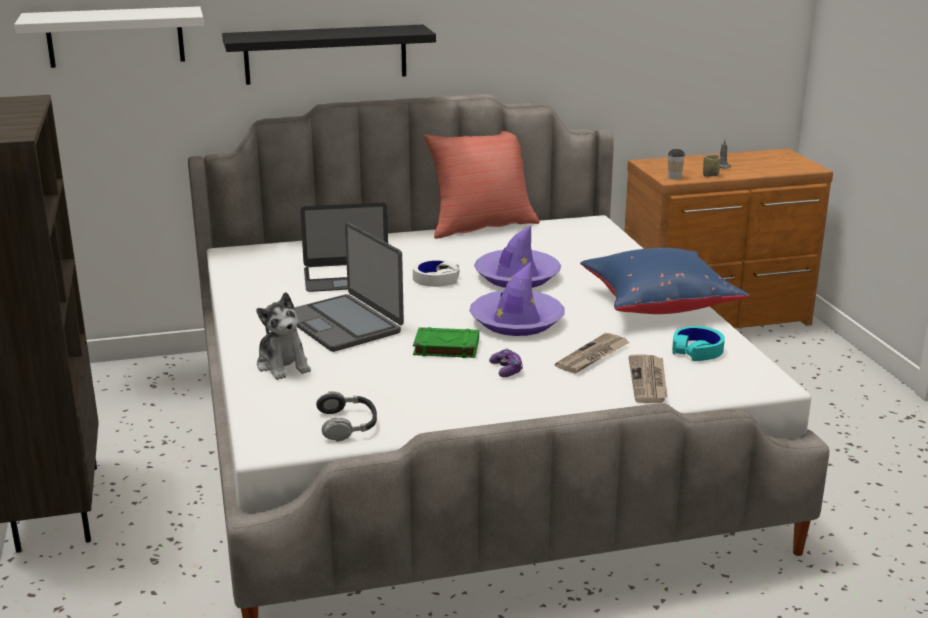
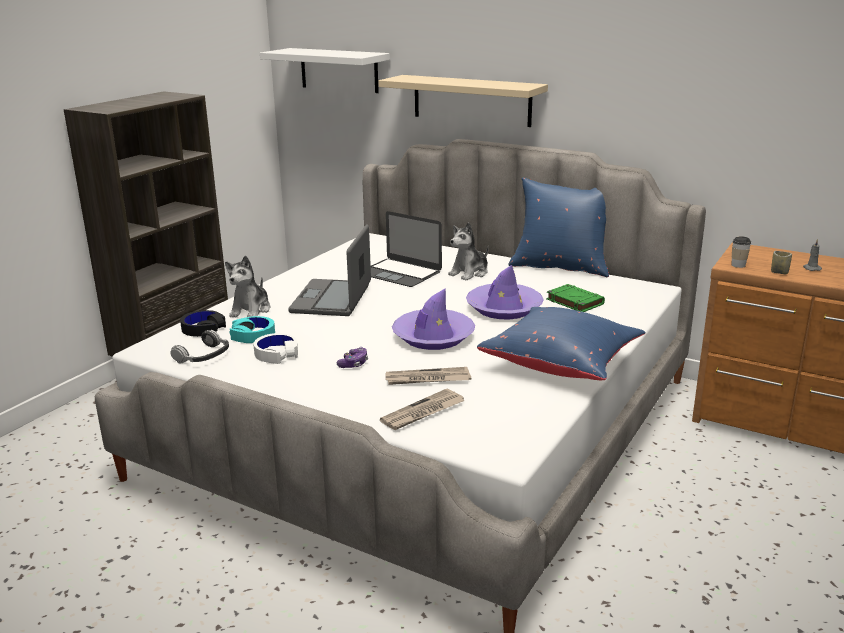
camera: 45 degrees right, 0 degrees up
(279, 402) = (203, 329): none -> black headphones
(326, 54) = (471, 100): black shelf -> beige shelf
(416, 256) = (469, 273): none -> plush toy
(436, 280) = (447, 292): white headphones -> white headphones (276, 354)
(445, 347) = (353, 335): green book -> green book (574, 302)
(481, 226) = (560, 267): red pillow -> blue pillow
(697, 351) = (510, 408): turquoise headphones -> turquoise headphones (253, 335)

